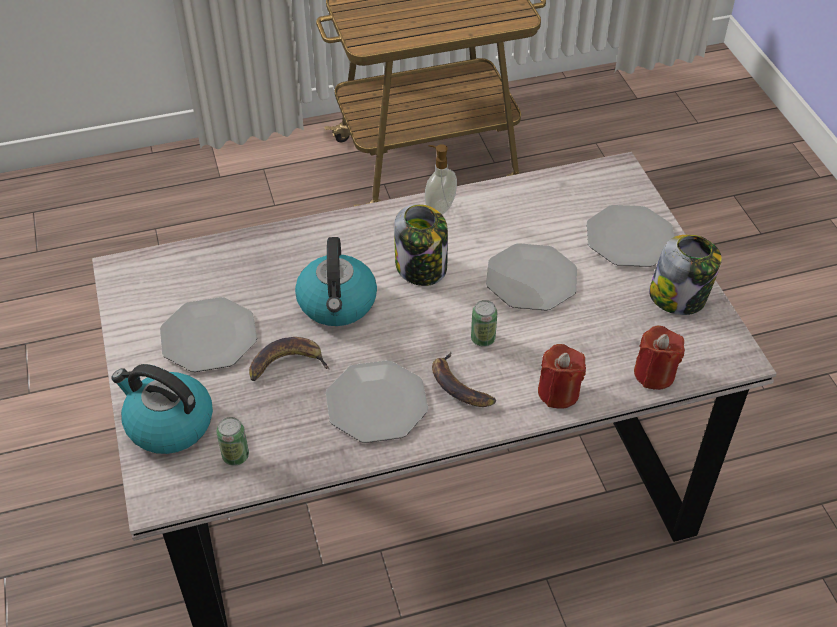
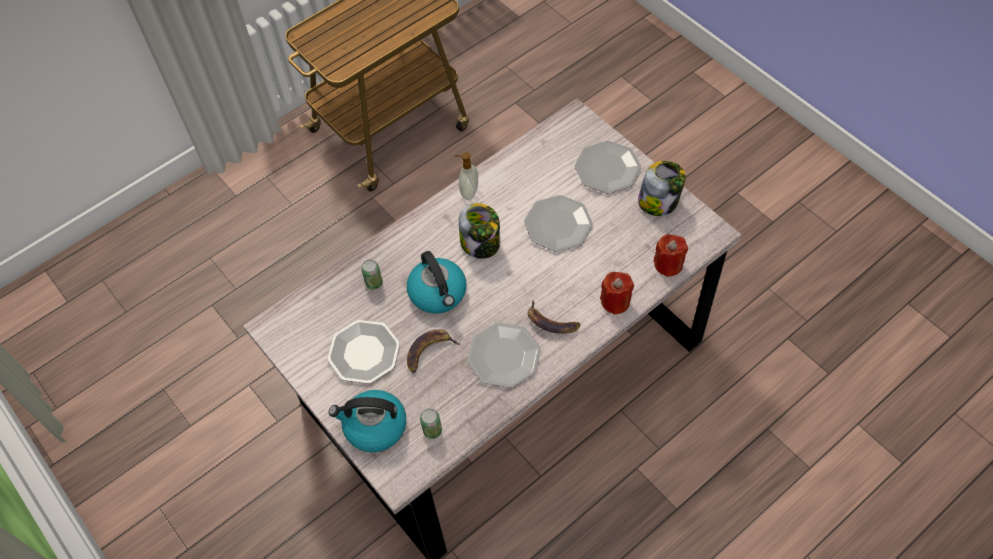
camera: 20 degrees left, 10 degrees up
(483, 339) = (548, 282): can -> can (374, 283)

